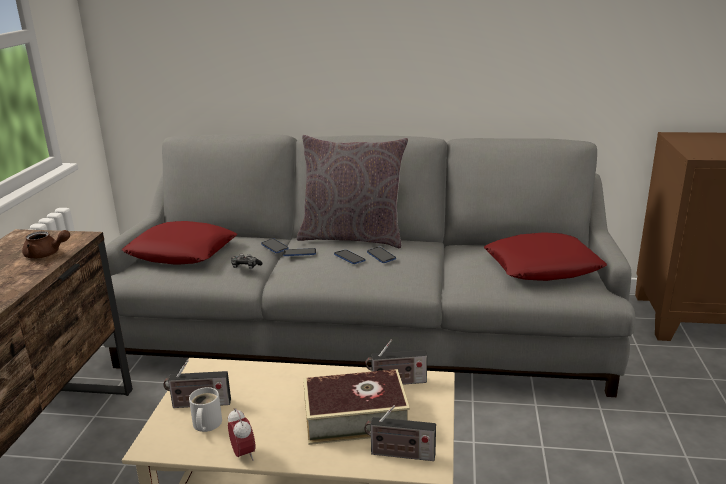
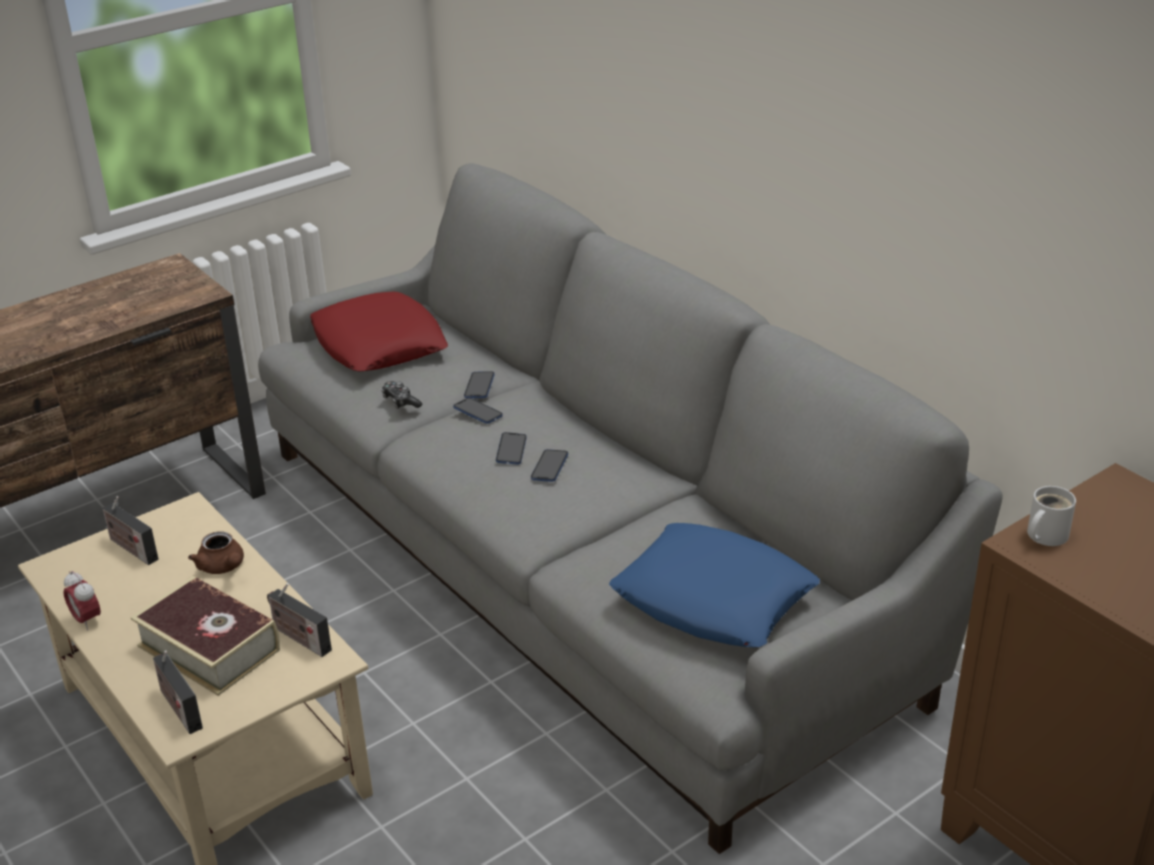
camera: 45 degrees right, 10 degrees up
(46, 254) = (147, 305): brown teapot -> brown teapot (223, 567)
(205, 424) = (106, 572): white mug -> white mug (1044, 535)
(243, 454) = (87, 620): alarm clock -> alarm clock turned 120 degrees clockwise
(352, 237) = (576, 418): grey pillow -> none
(542, 266) = (714, 598): red pillow -> blue pillow

